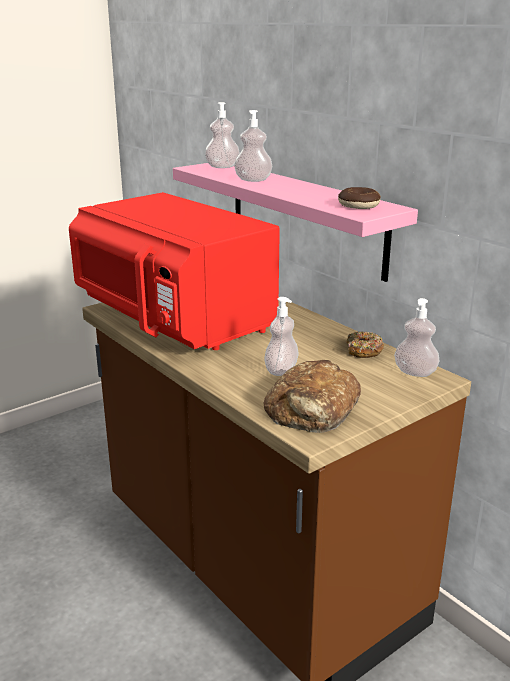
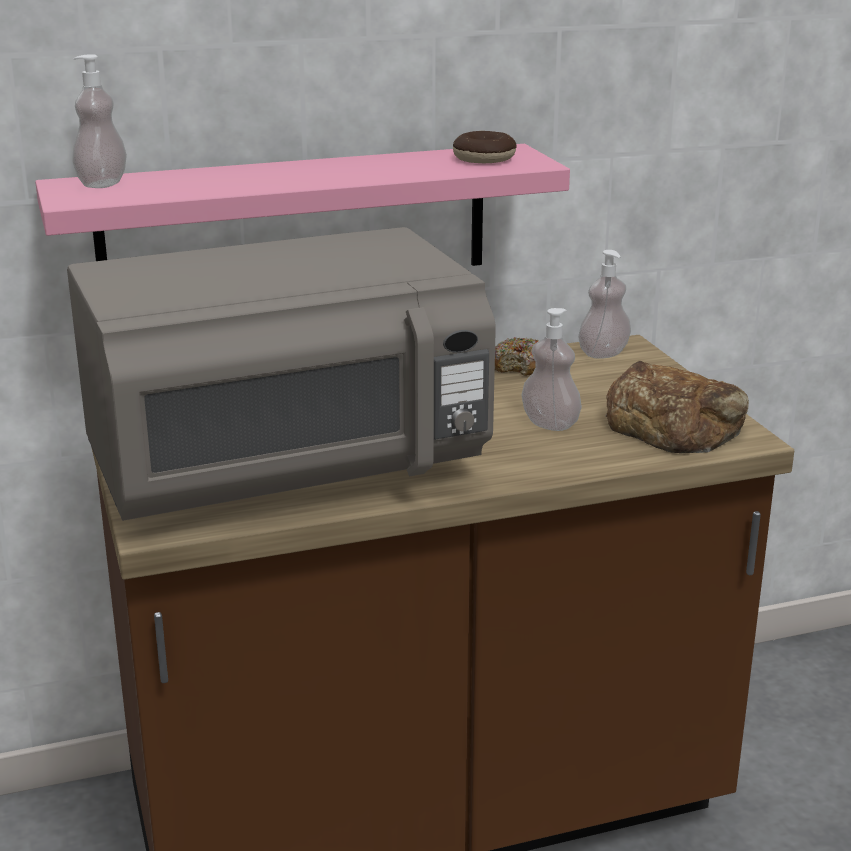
camera: 70 degrees left, 0 degrees up
(174, 320) = (287, 472): red microwave -> grey microwave
(253, 180) = (247, 180): soap dispenser -> none

